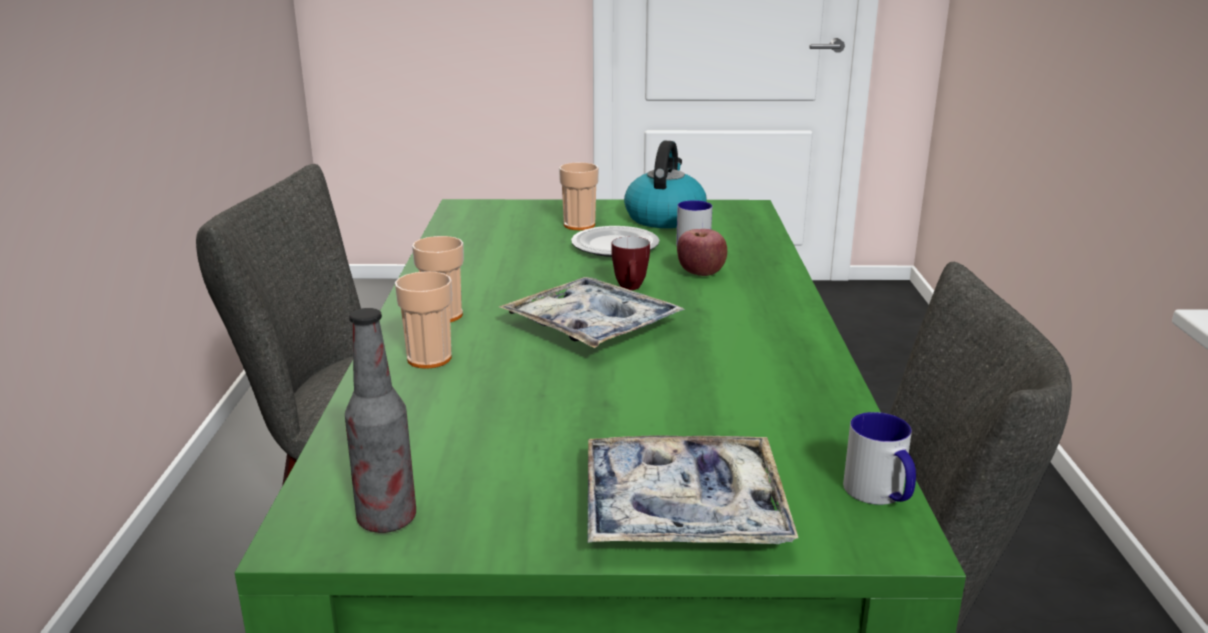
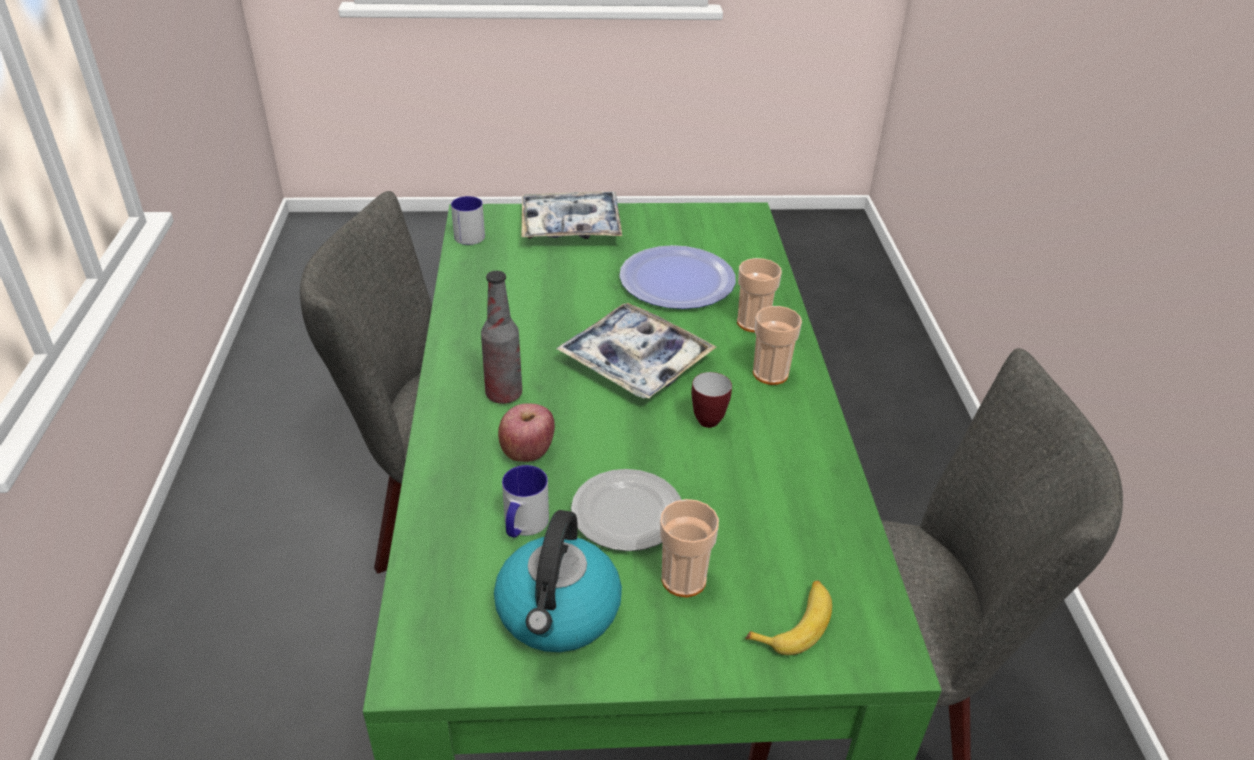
camera: 175 degrees right, 15 degrees up
(387, 519) = (714, 220): bottle -> bottle (504, 394)
(509, 411) = (677, 280): none -> plate
(513, 213) = (795, 623): none -> banana
(631, 289) = (603, 419): mug -> mug (706, 417)

